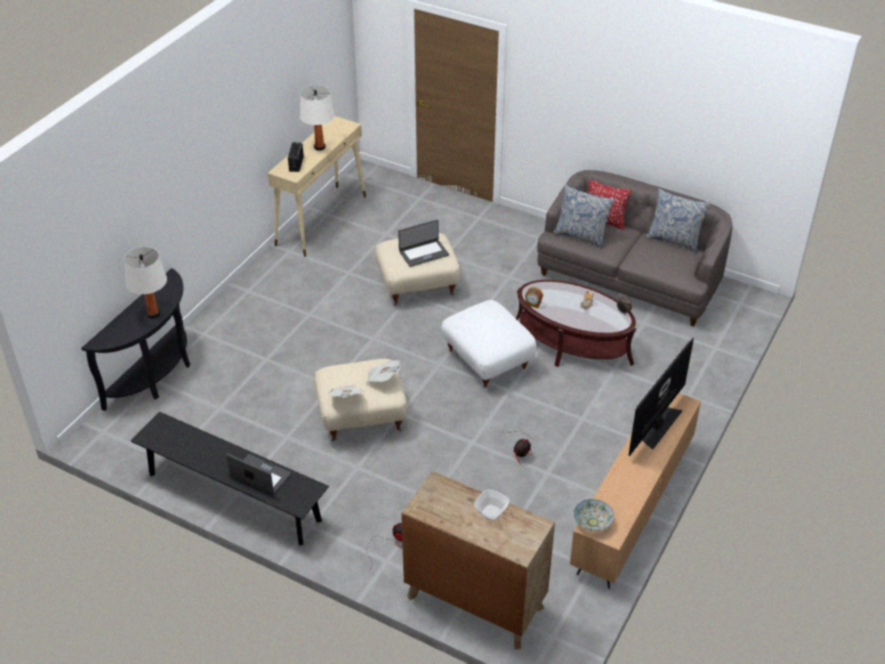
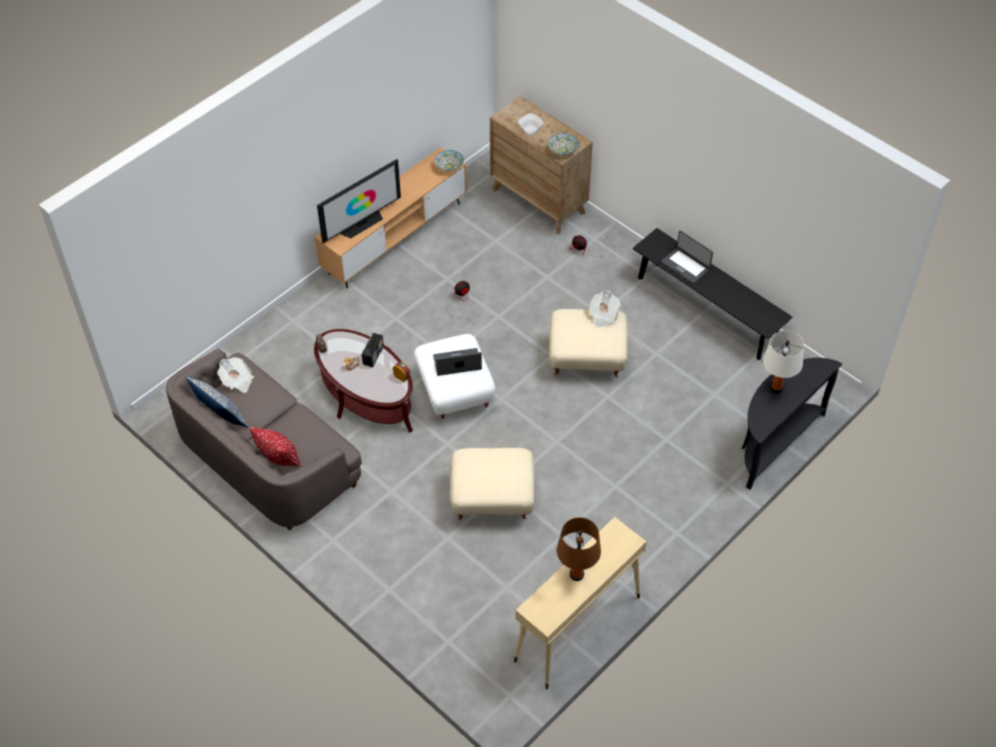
camera: 165 degrees left, 10 degrees up
(296, 164) = (610, 548): radio -> radio (373, 355)
(319, 147) = (576, 575): white table lamp -> brown table lamp
(382, 378) = (567, 328): newspaper -> newspaper (237, 381)
(423, 253) = (486, 466): laptop -> laptop (457, 363)
(436, 491) = (563, 150): none -> bowl
(581, 235) = (314, 443): pillow -> none

